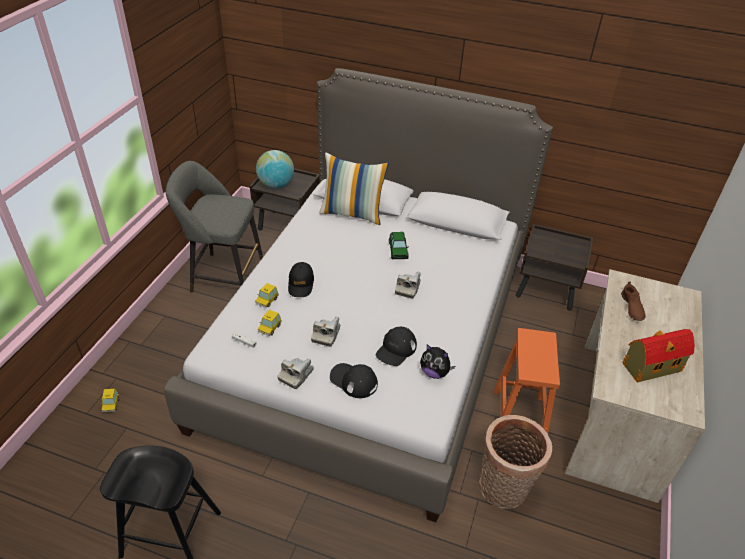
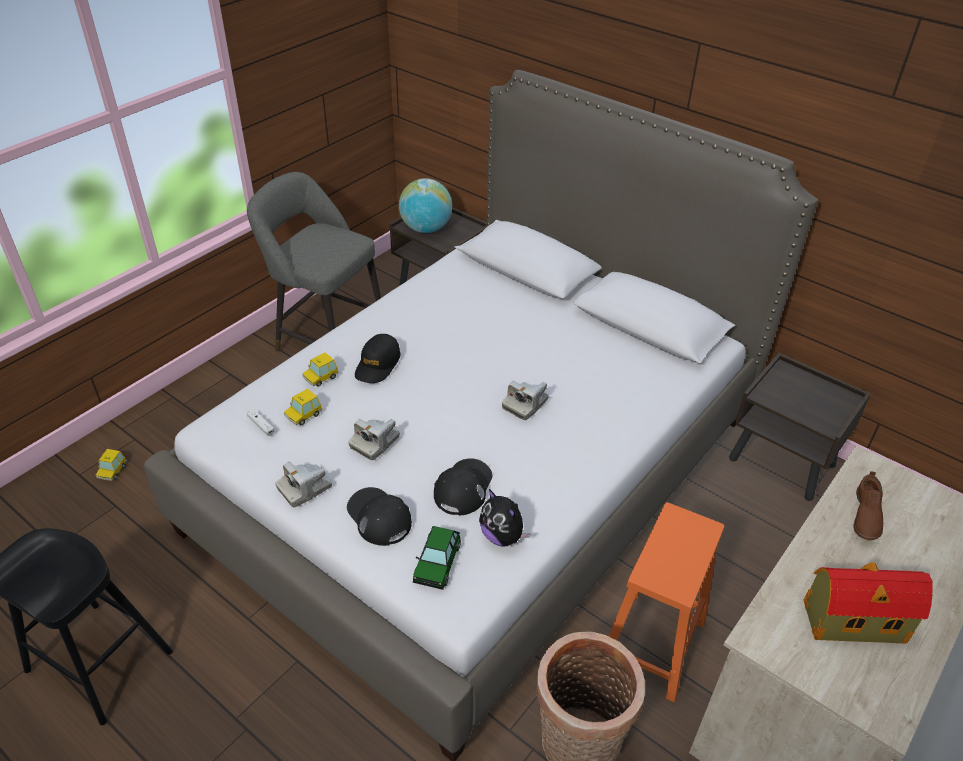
camera: 20 degrees right, 0 degrees up
(352, 213) = (500, 284): pillow -> none
(396, 349) = (463, 488): black cap -> black cap turned 150 degrees clockwise
(398, 250) = (539, 347): toy car -> toy car (437, 563)

